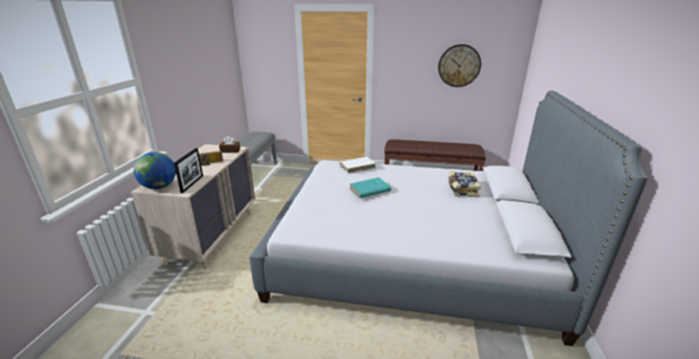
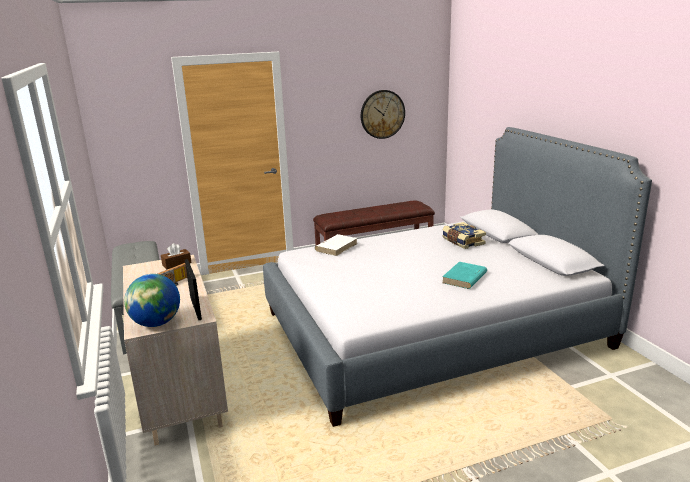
camera: 30 degrees left, 5 degrees down
(369, 190) = (381, 265): turquoise book -> turquoise book (464, 278)

